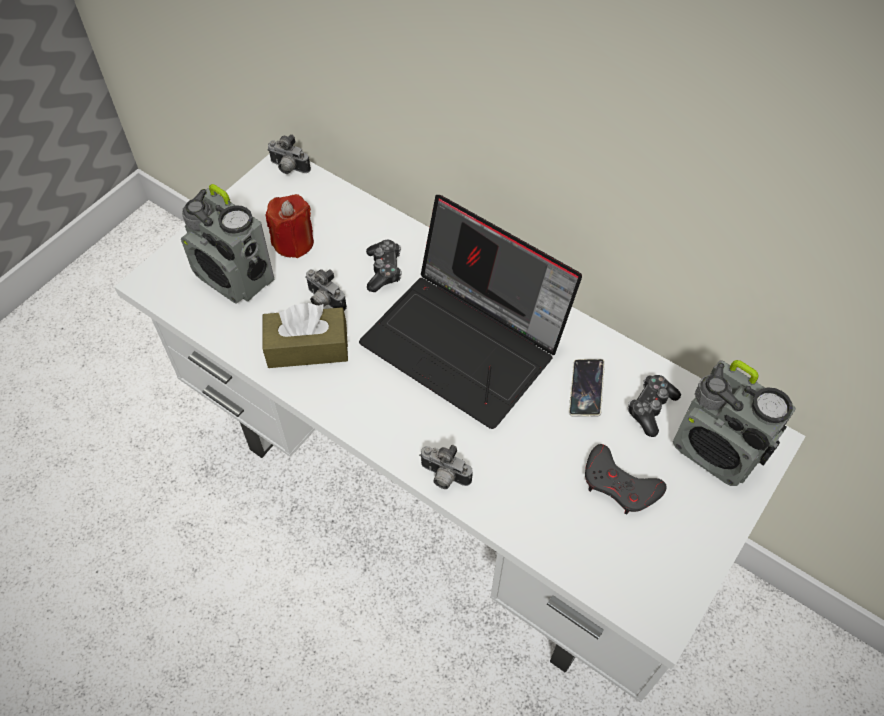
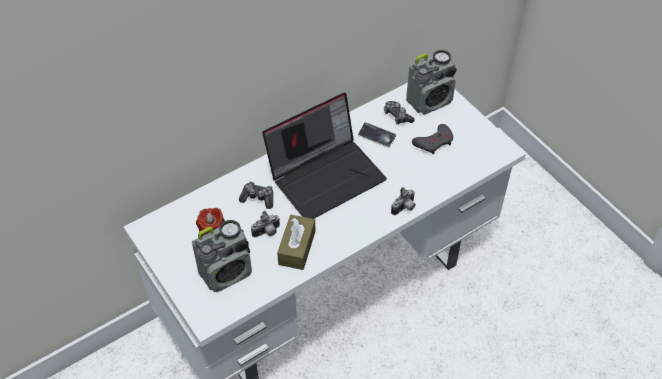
camera: 70 degrees left, 5 degrees down
(288, 169) = (149, 226): camera -> none

